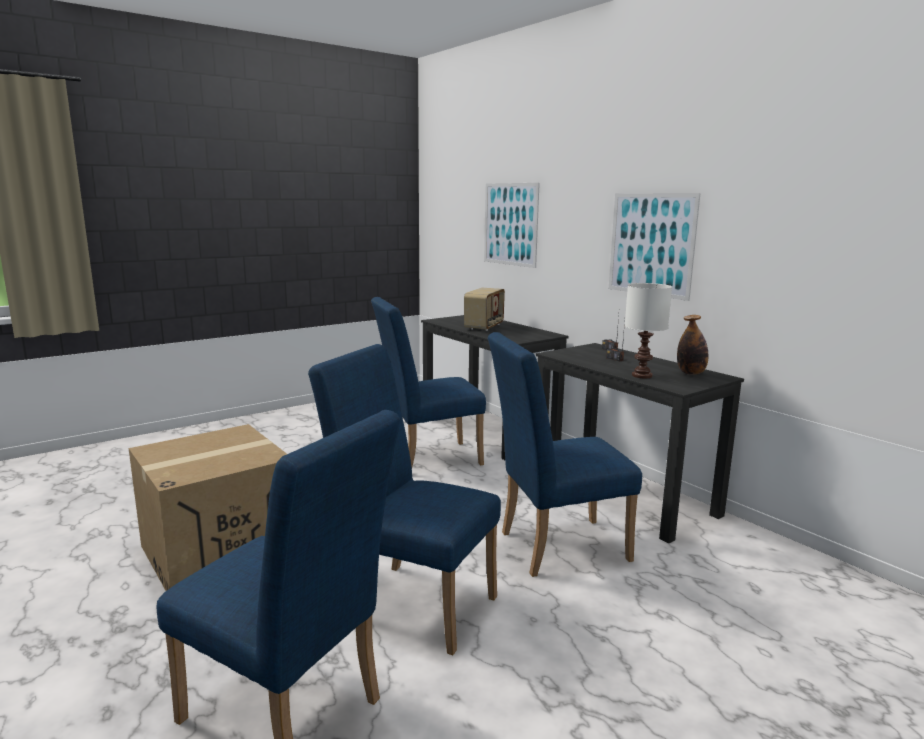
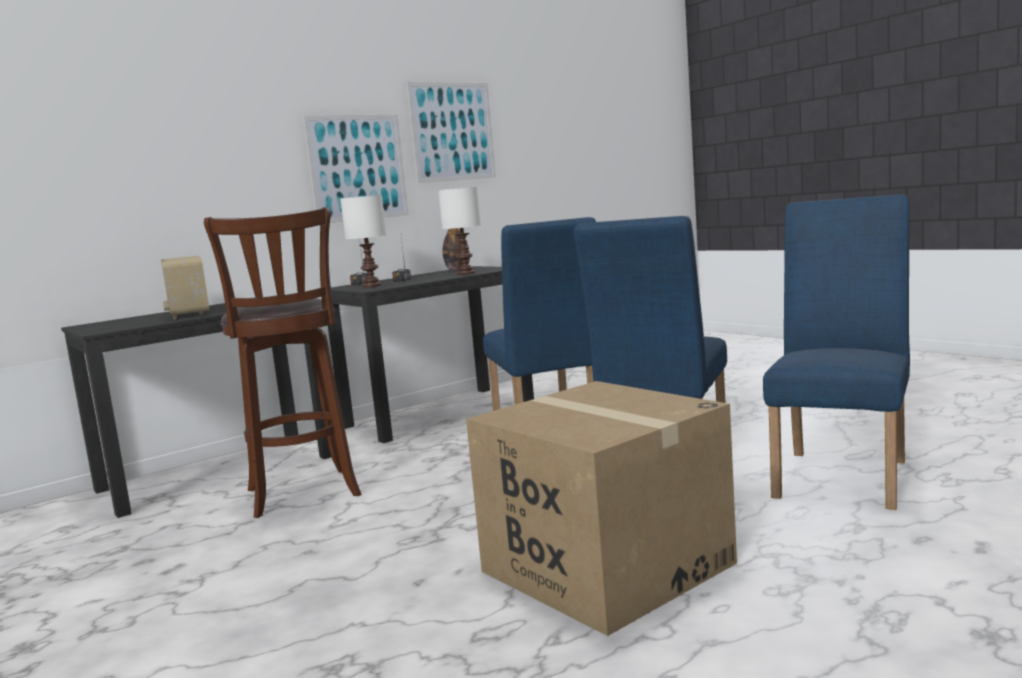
camera: 90 degrees left, 5 degrees down
(427, 458) = (304, 494): blue chair -> brown stool
(485, 327) = (188, 314): radio -> radio turned 135 degrees counterclockwise
(510, 224) = (117, 167): picture -> picture (452, 131)
(583, 353) = (371, 286): none -> white table lamp

